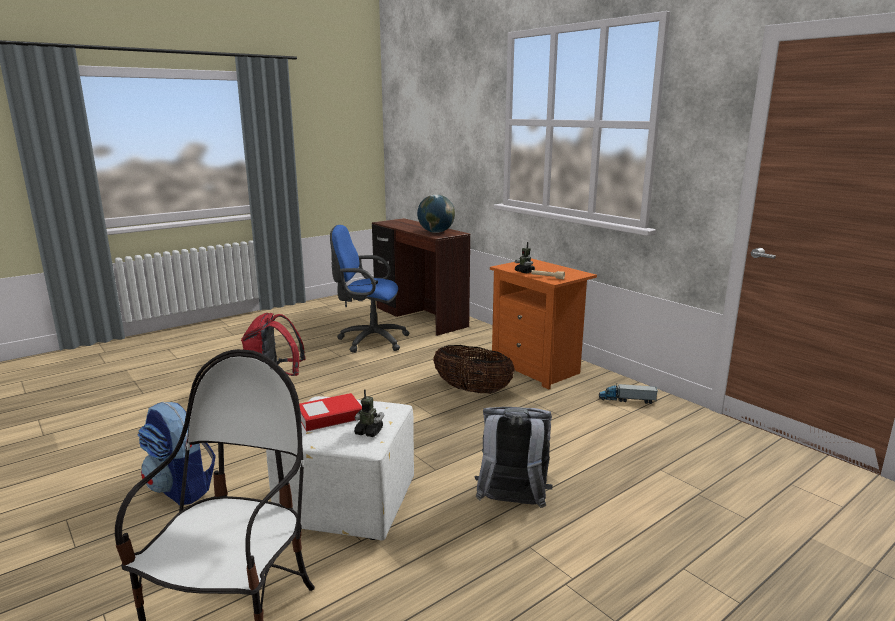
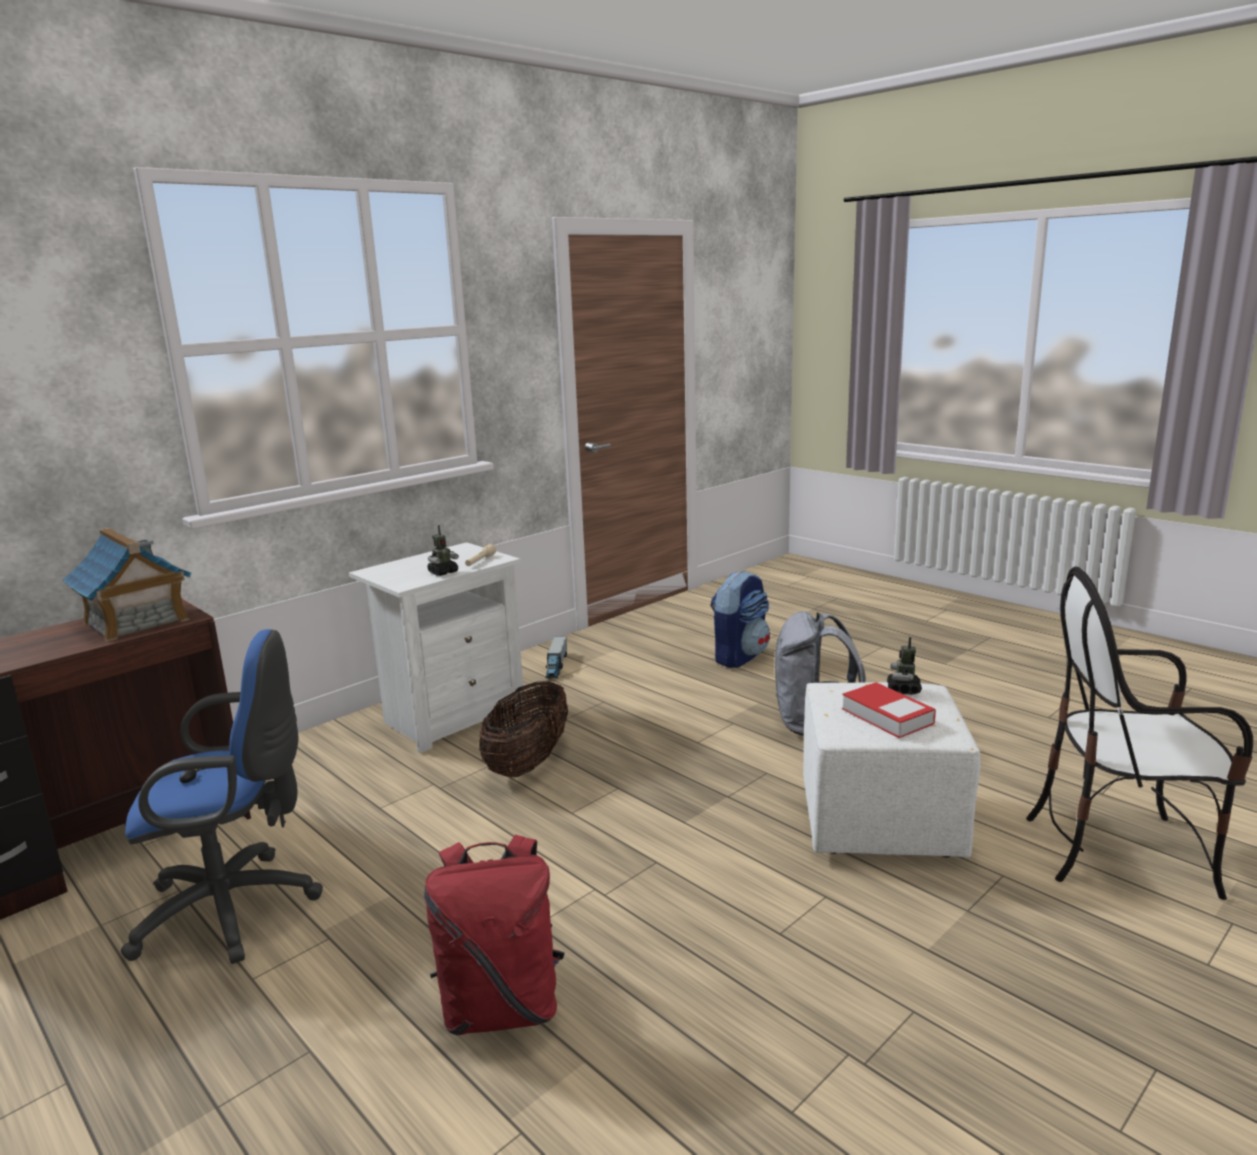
camera: 95 degrees left, 0 degrees up
(181, 489) = (941, 1001): backpack -> backpack (739, 656)
(369, 340) = (237, 909): blue office chair -> blue office chair turned 105 degrees counterclockwise
(435, 232) = (136, 621): globe -> toy house
(538, 369) = (451, 716): orange nightstand -> white nightstand

